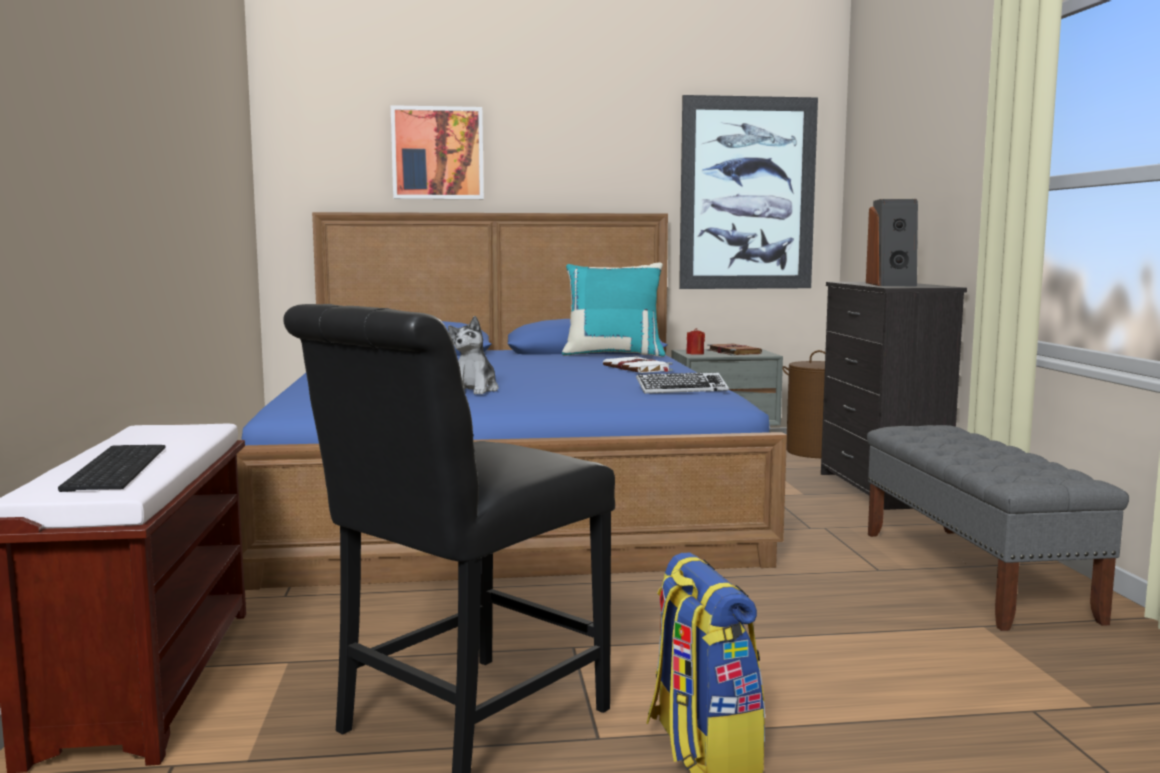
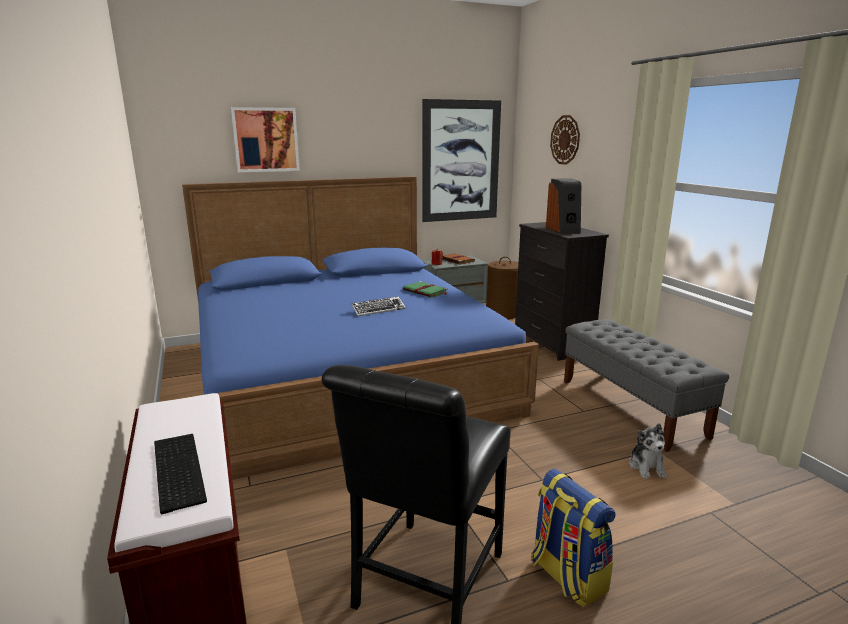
camera: 15 degrees left, 10 degrees up
(475, 390) = (345, 328): plush toy -> plush toy (646, 467)
(613, 354) = (397, 273): turquoise pillow -> none
(638, 368) = (426, 291): white book -> green book
(681, 389) = (469, 315): keyboard -> keyboard (378, 309)
(908, 144) = (565, 140): none -> wall clock

